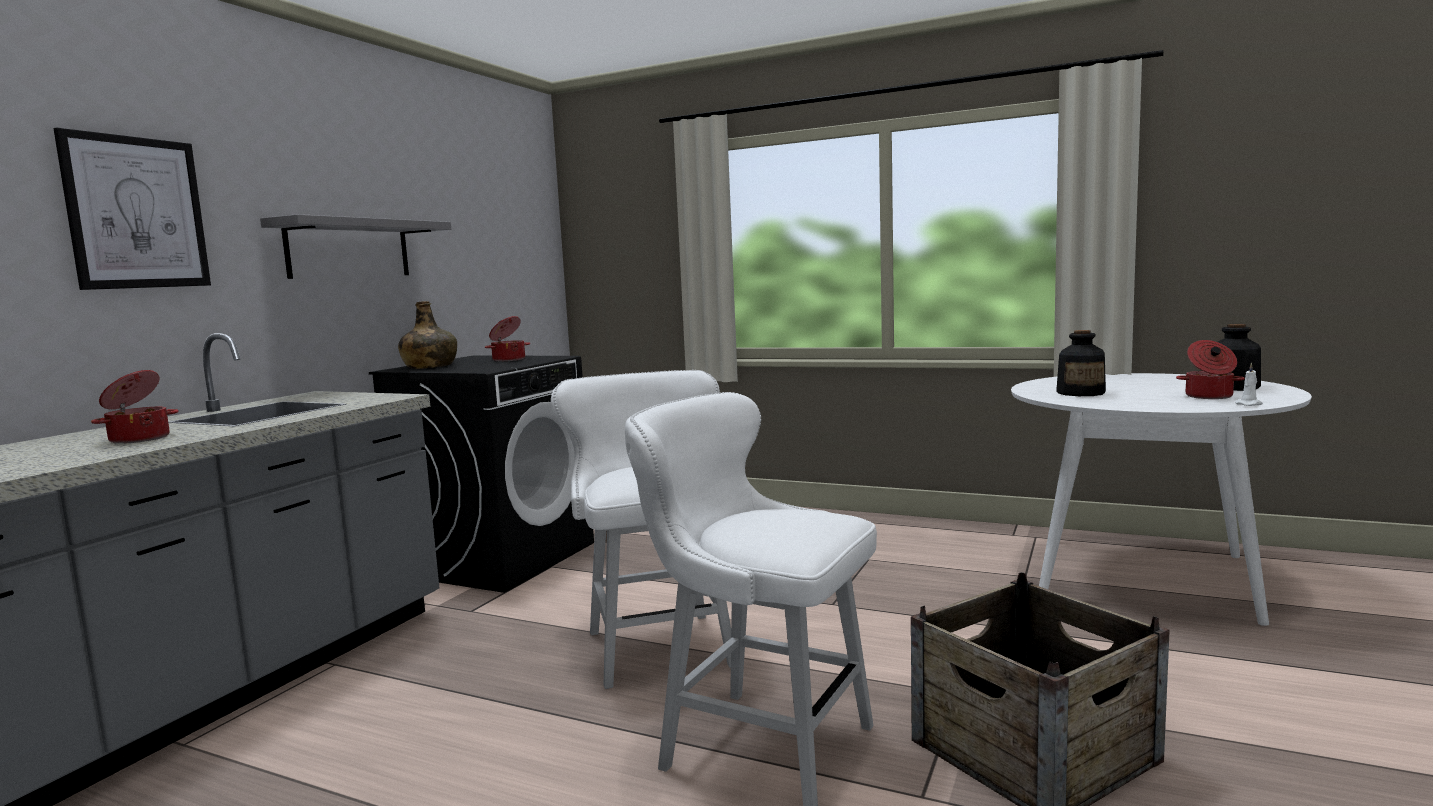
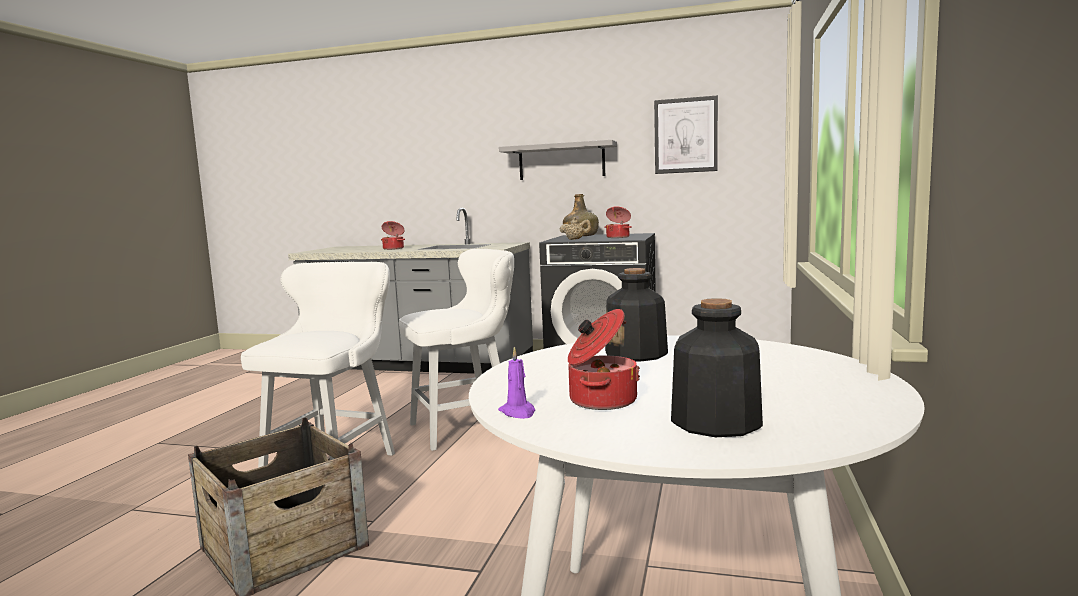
camera: 80 degrees right, 0 degrees up
(136, 213) = (450, 152): picture -> picture (685, 135)
(491, 366) = (575, 239): none -> beige teapot
(1249, 404) = (518, 412): white candle -> purple candle

